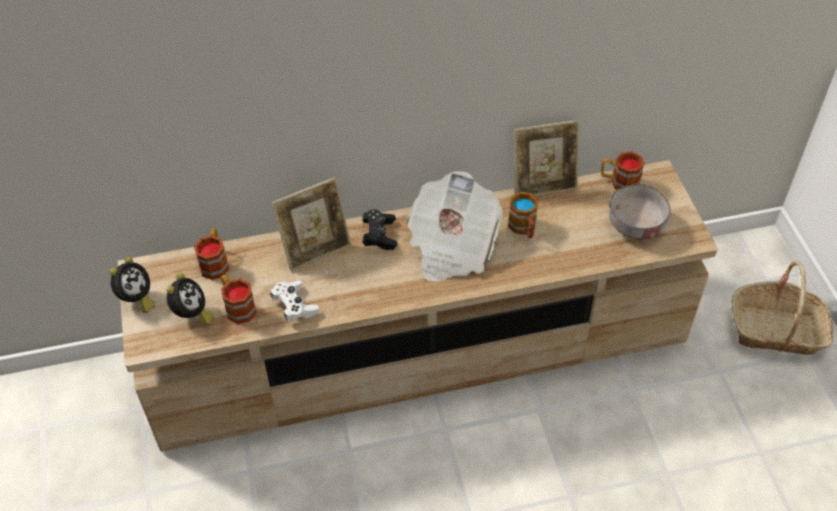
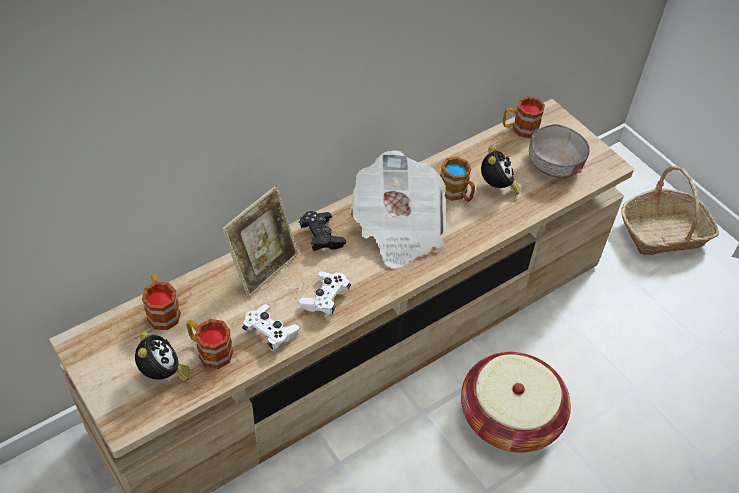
camera: 25 degrees left, 0 degrees up
(136, 299) = (91, 375): alarm clock -> alarm clock (496, 187)
(355, 290) = (325, 298): none -> white game controller
(526, 459) = (510, 417): none -> basket
(543, 185) = (453, 148): picture frame -> none

